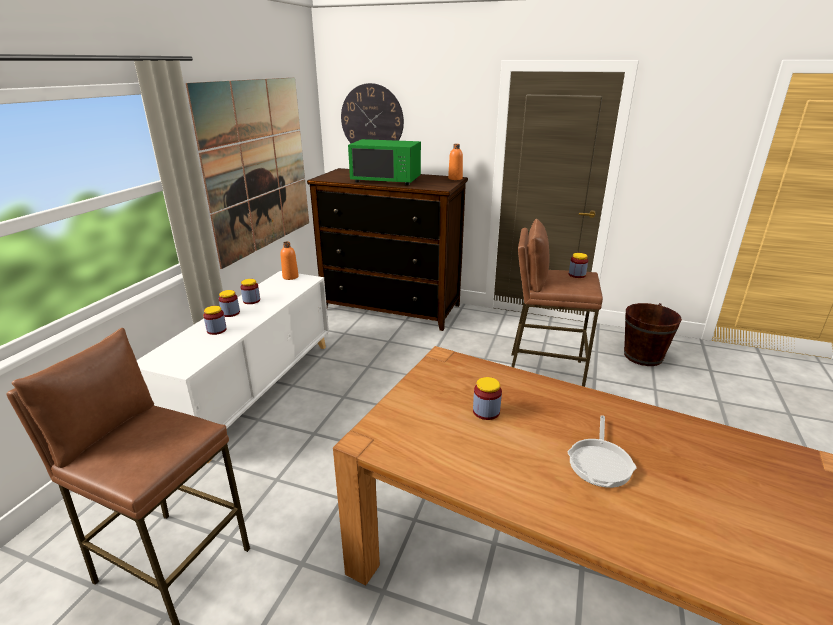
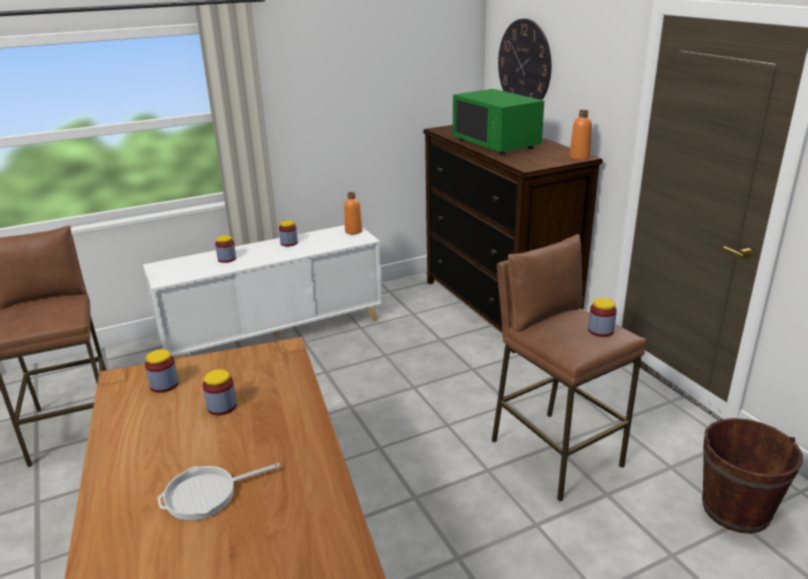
camera: 45 degrees right, 0 degrees up
(230, 313) = (258, 248): jar -> jar (164, 385)
(258, 167) = (361, 107): picture -> none

